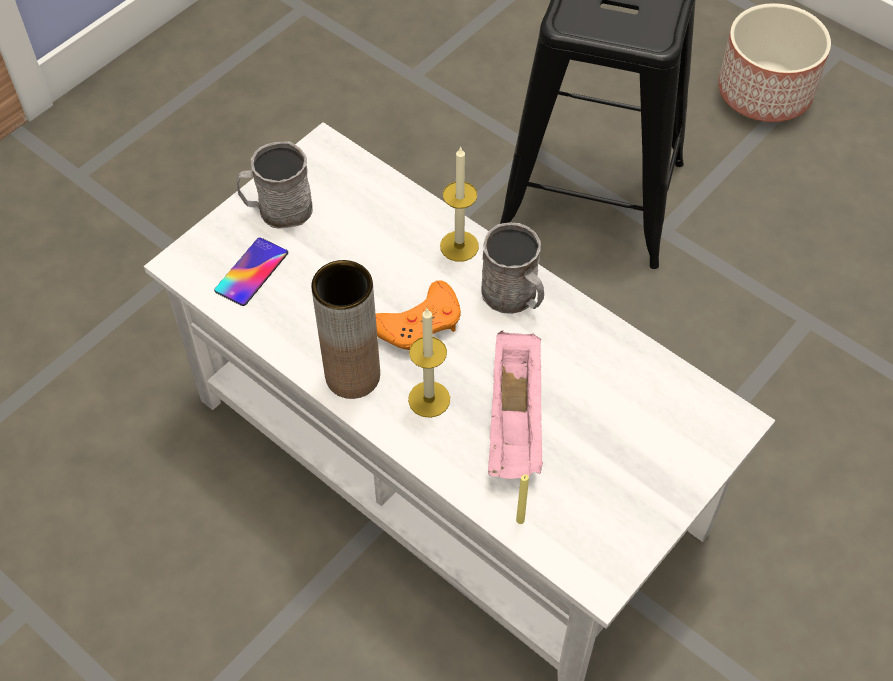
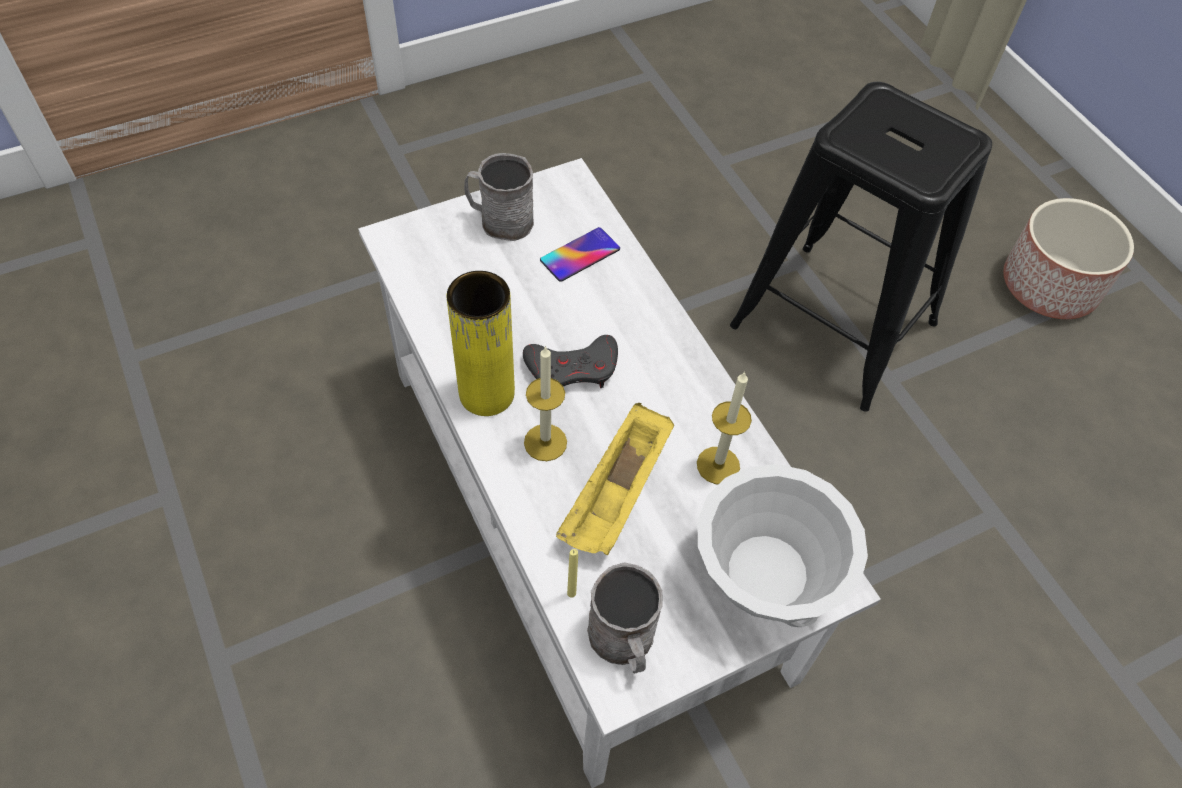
camera: 20 degrees right, 0 degrees up
(251, 272) = (447, 267): phone -> phone (580, 255)
(352, 376) = (486, 393): brown vase -> yellow vase
(419, 323) = (573, 368): orange game controller -> grey game controller
(459, 246) = (647, 311): candle -> candle (718, 465)
(514, 296) = (676, 377): grey mug -> grey mug (624, 642)
(515, 421) = (616, 495): pink tray -> yellow tray
(674, 443) = (762, 580): none -> white bowl

